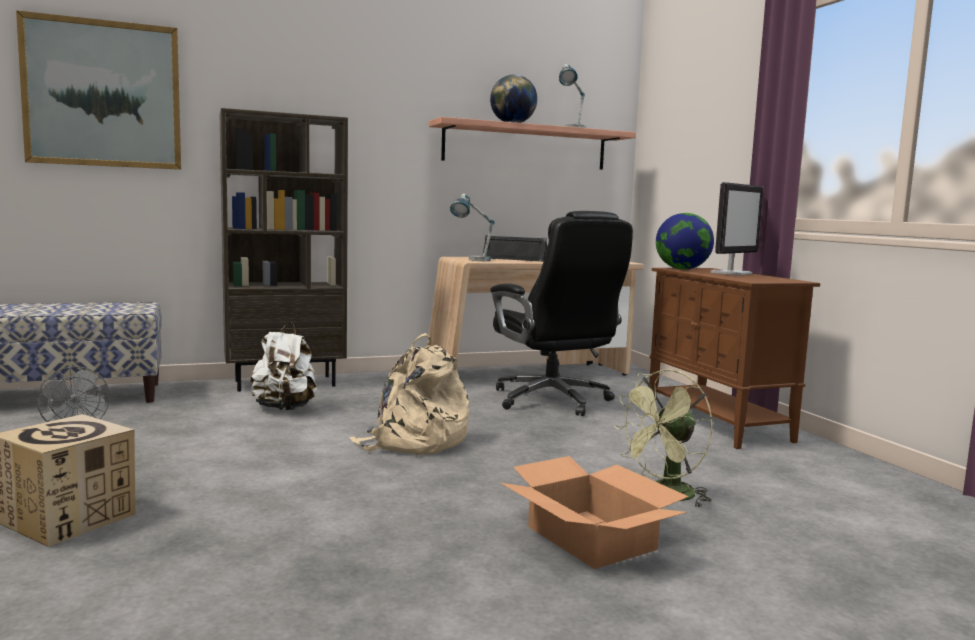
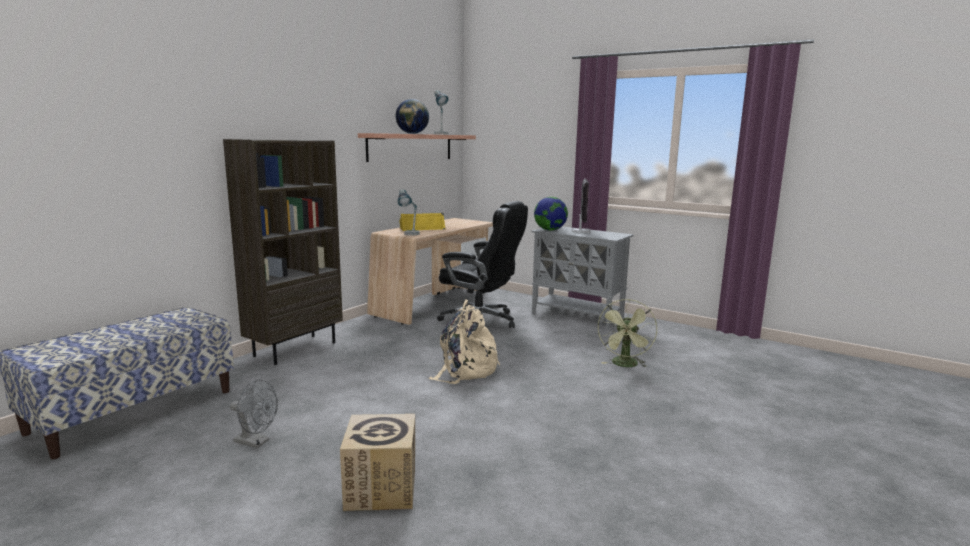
camera: 35 degrees left, 5 degrees up
(103, 94) = (120, 126): picture -> none
(285, 409) = (341, 369): white backpack -> none
(515, 259) = (422, 228): black speaker -> yellow speaker
(591, 538) = (637, 397): cardboard box -> none
(718, 424) = (578, 316): brown cabinet -> grey cabinet

